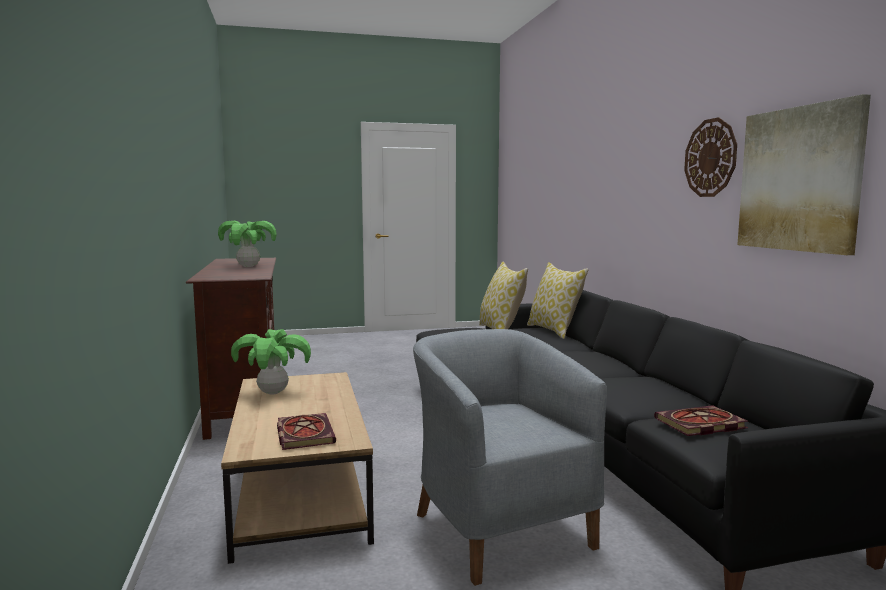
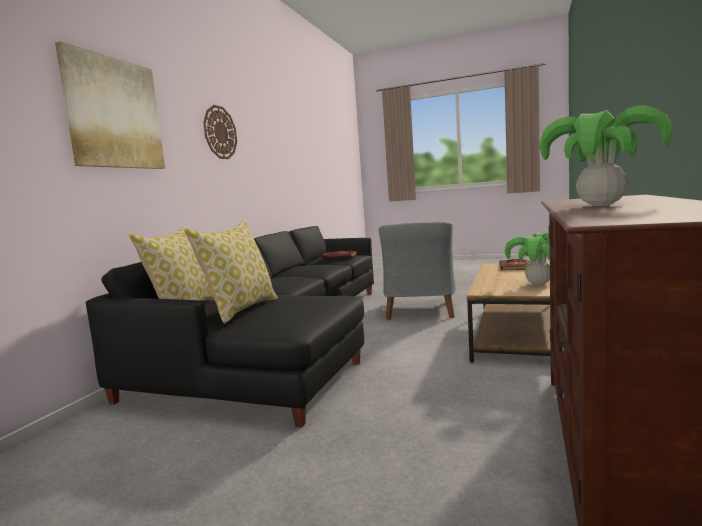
camera: 145 degrees left, 0 degrees up
(799, 179) = (262, 154): picture -> picture (114, 113)

